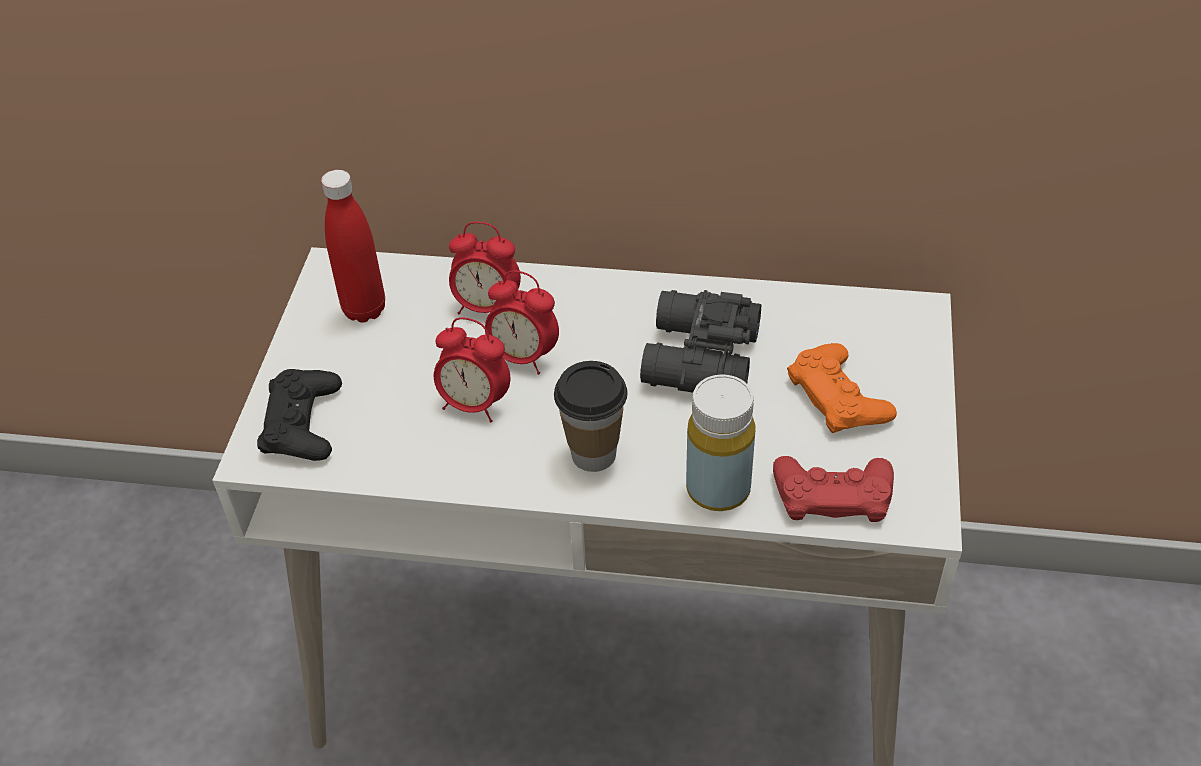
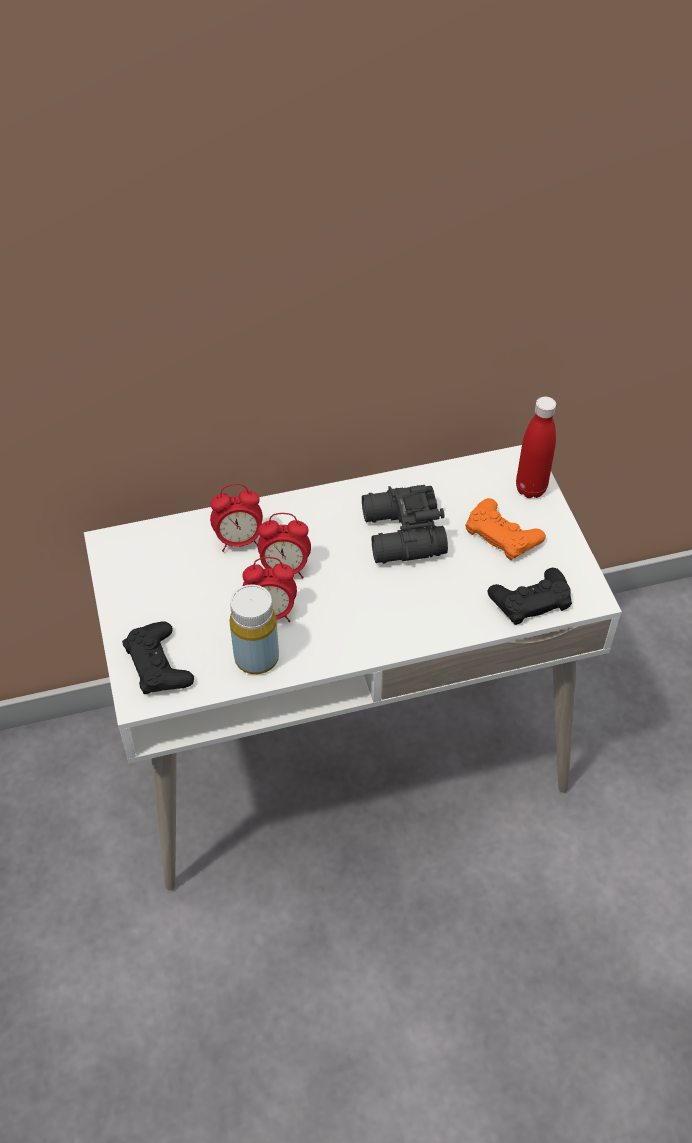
camera: 25 degrees left, 5 degrees up
(364, 310) = (153, 568): red bottle -> red bottle (530, 488)
(593, 454) = (369, 622): cup -> none
(718, 489) = (459, 619): yellow bottle -> yellow bottle (256, 657)
(833, 494) = (530, 600): red game controller -> black game controller

